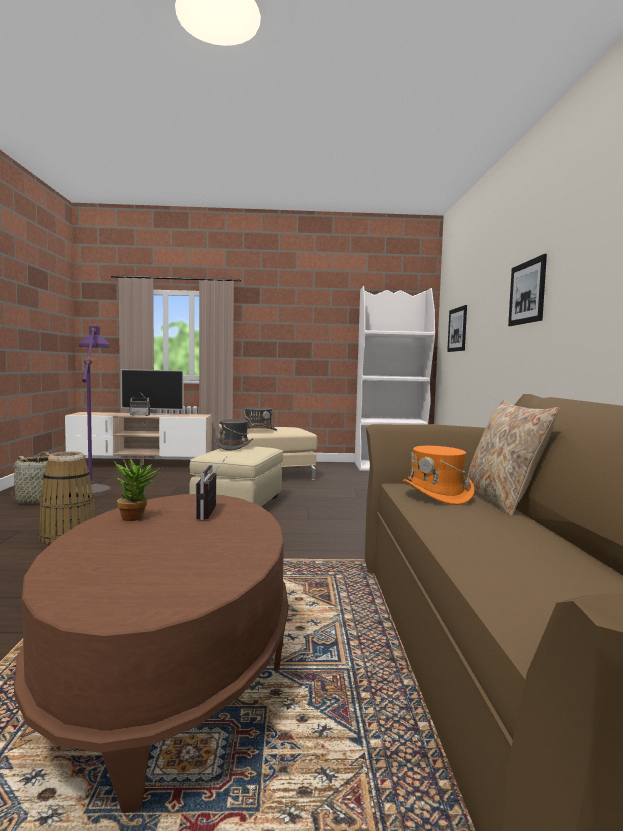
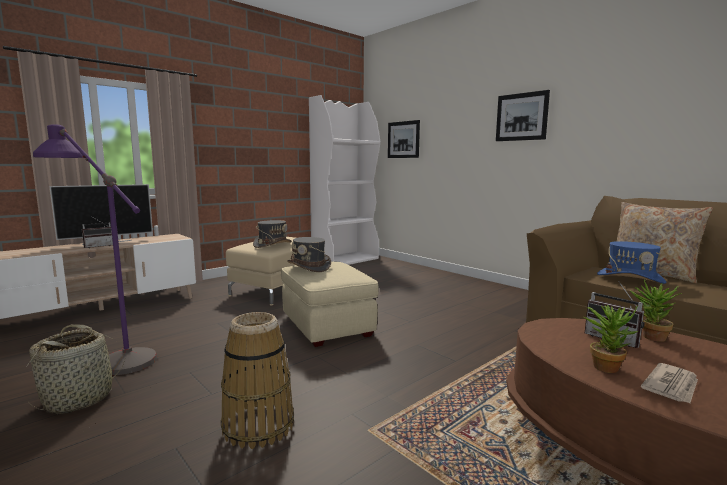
camera: 40 degrees left, 5 degrees up
(123, 534) = (672, 386): none -> newspaper
(242, 521) = (649, 337): none -> potted plant
(437, 494) = (630, 278): orange hat -> blue hat

